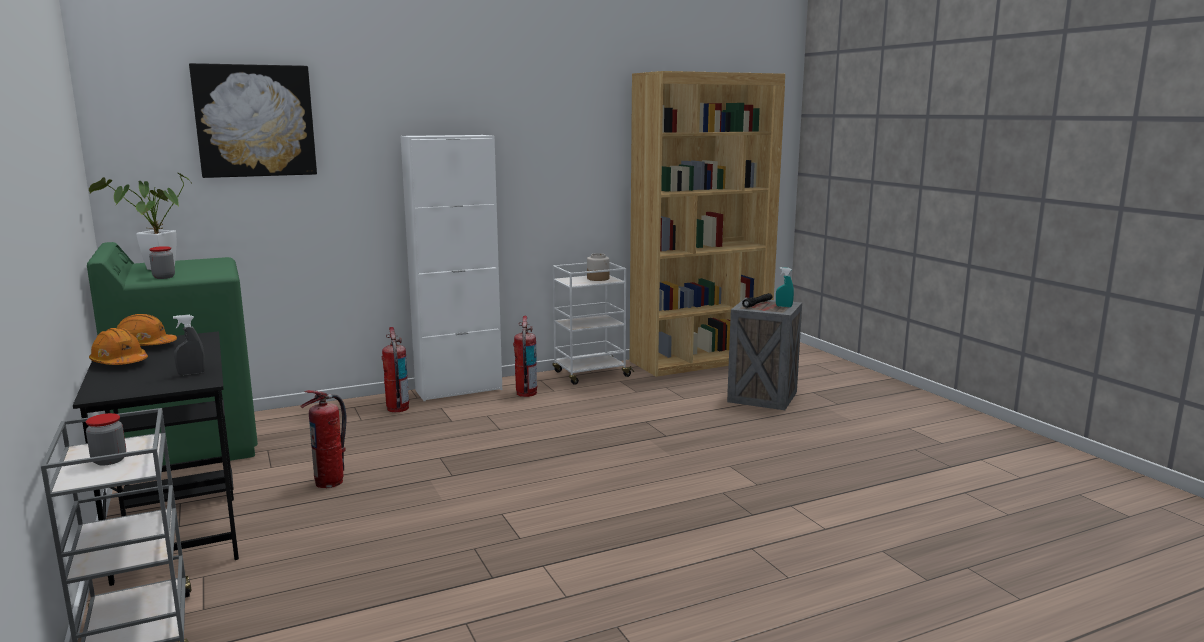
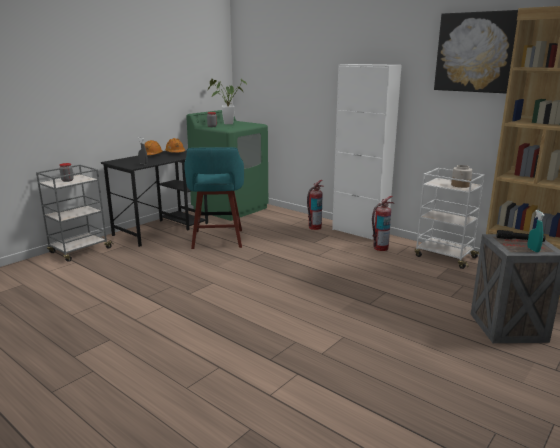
camera: 65 degrees right, 5 degrees up
(255, 121) = (288, 53): picture -> picture (475, 52)
(330, 482) = (217, 240): fire extinguisher -> turquoise stool

